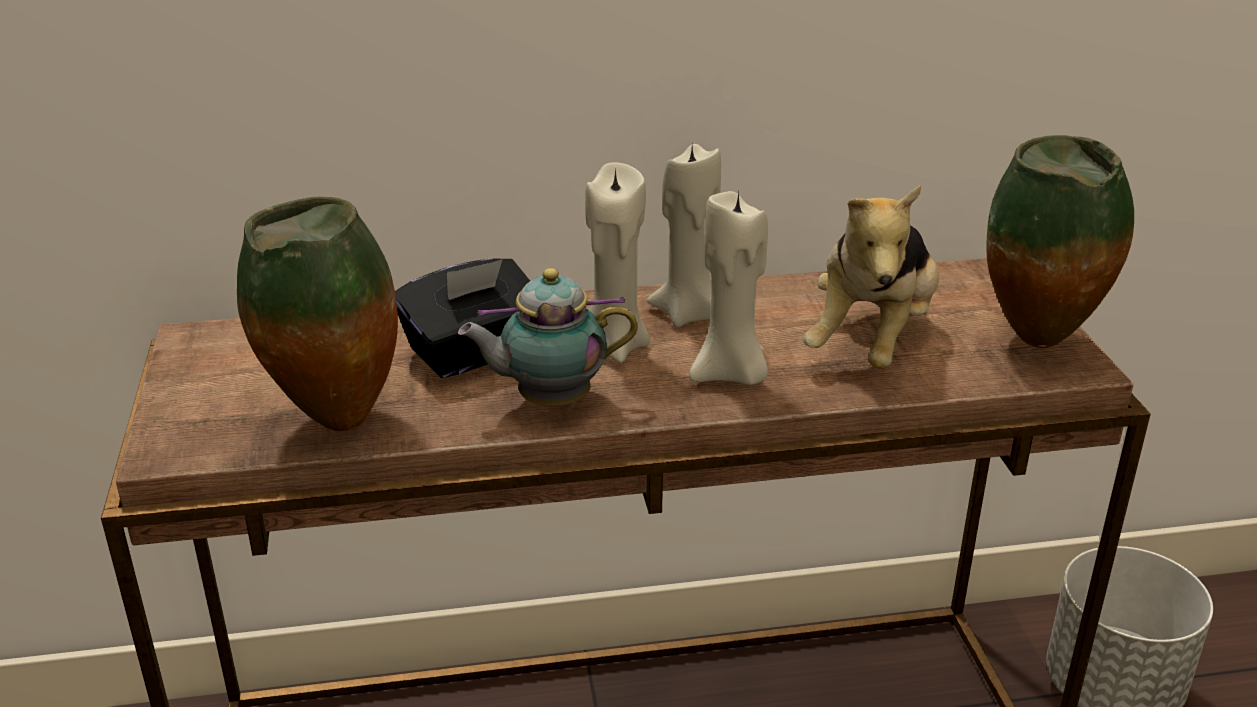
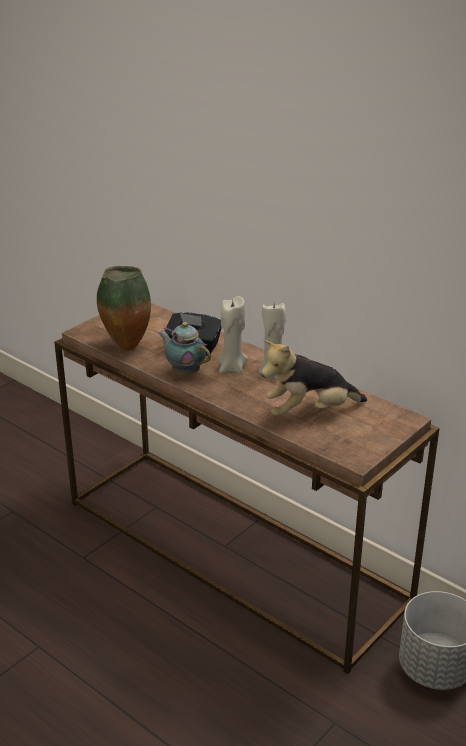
camera: 50 degrees right, 0 degrees up
(731, 374) = (245, 395): beige candle -> none
(1038, 344) = (360, 446): vase -> none

